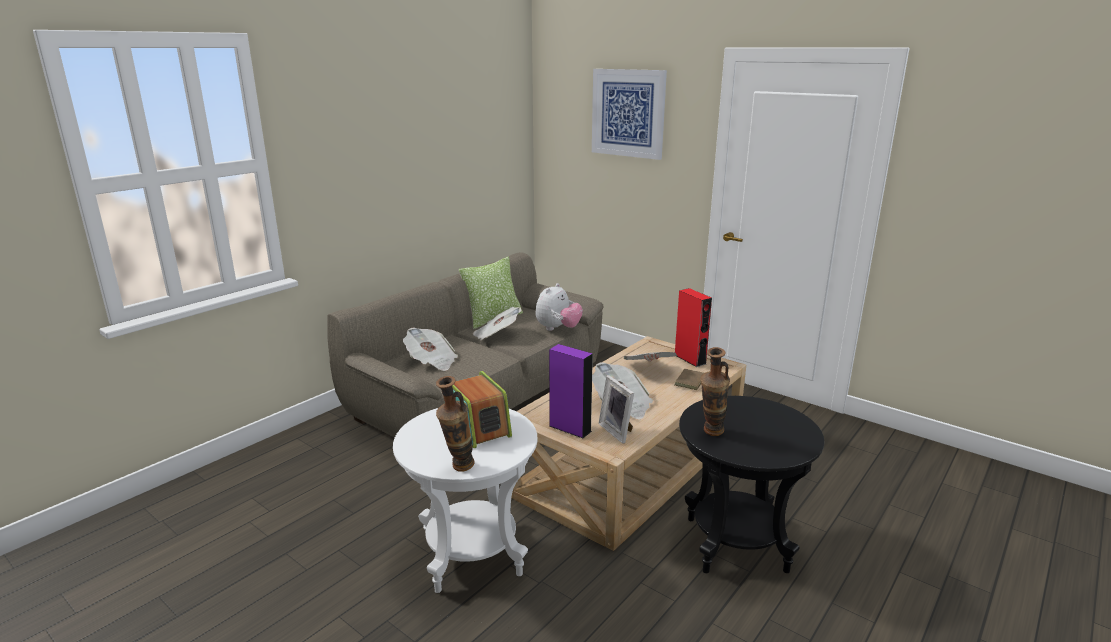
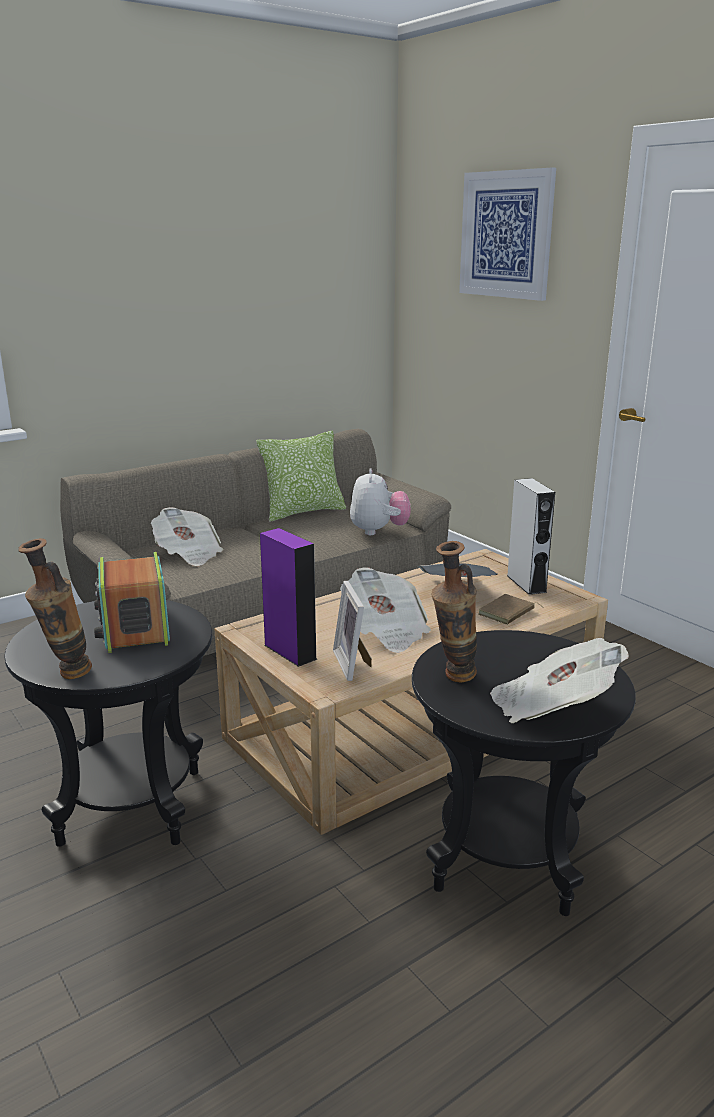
camera: 15 degrees right, 0 degrees up
(472, 556) = (131, 807): white side table -> black side table
(496, 335) = (293, 531): newspaper -> newspaper (552, 708)
(558, 329) = (378, 531): plush toy -> plush toy turned 45 degrees counterclockwise
(690, 359) = (526, 583): red speaker -> grey speaker

